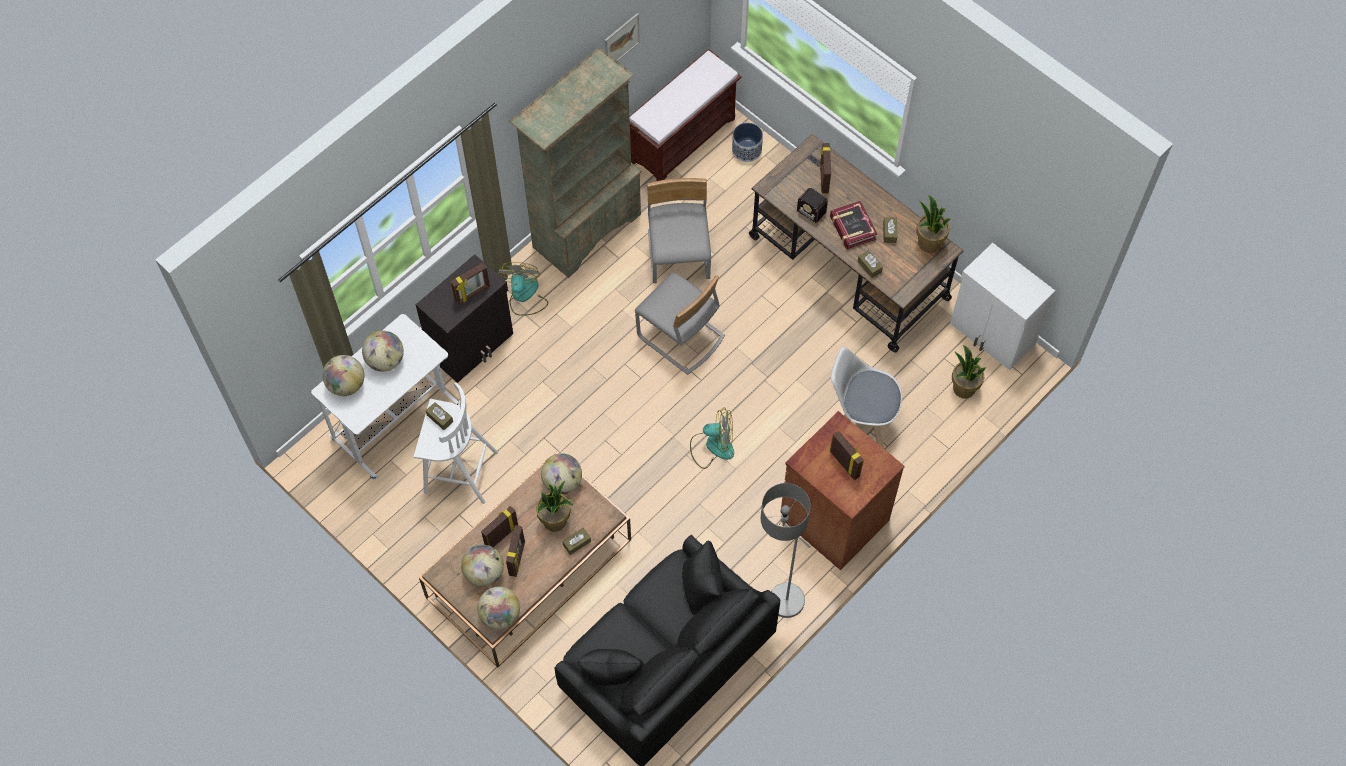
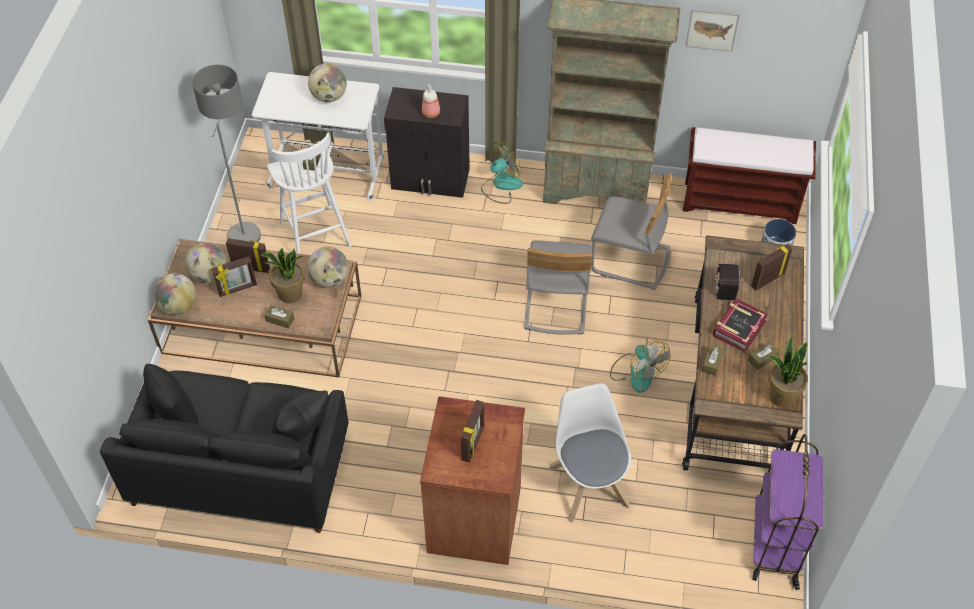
camera: 55 degrees right, 10 degrees down
(346, 384) = (290, 87): globe -> none
(472, 293) = (431, 113): picture frame -> bottle
(679, 256) = (630, 261): grey chair -> grey chair turned 60 degrees clockwise
(712, 446) = (472, 385): fan -> fan (636, 372)
(778, 593) = (367, 516): grey floor lamp -> grey floor lamp (247, 229)
(963, 389) = (696, 549): potted plant -> none
(992, 334) = (776, 541): white cabinet -> purple cart

